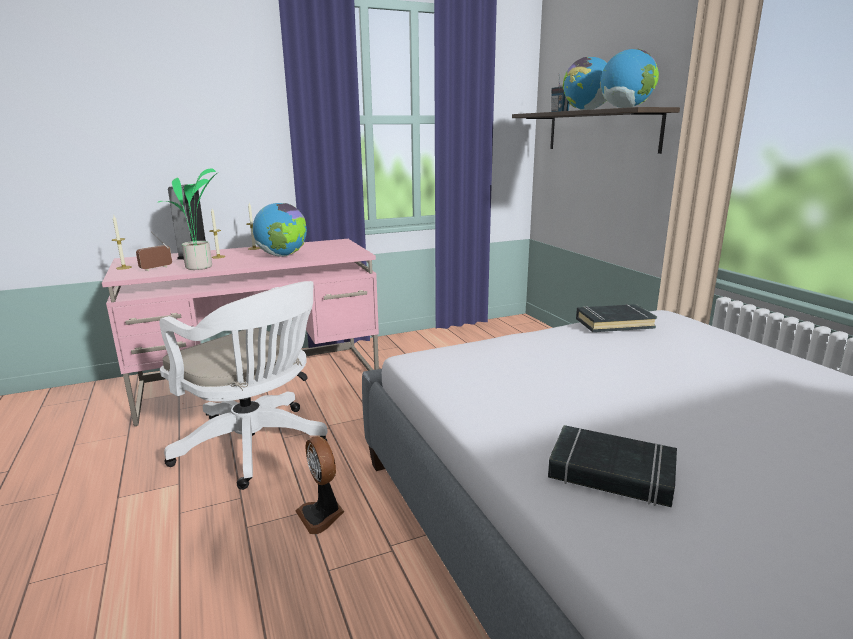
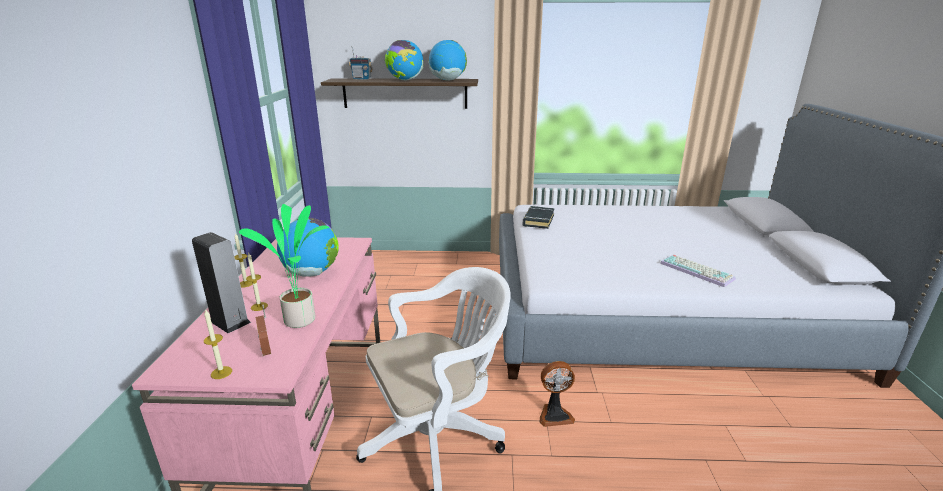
camera: 65 degrees left, 5 degrees up
(611, 473) = (698, 271): black book -> keyboard

